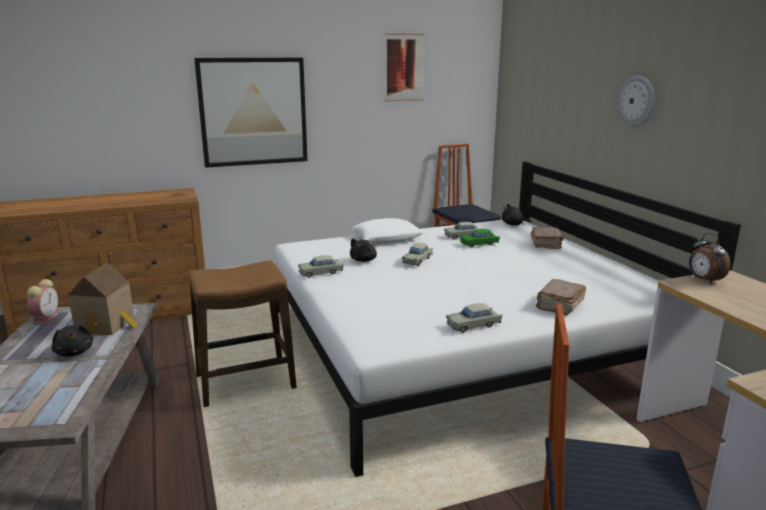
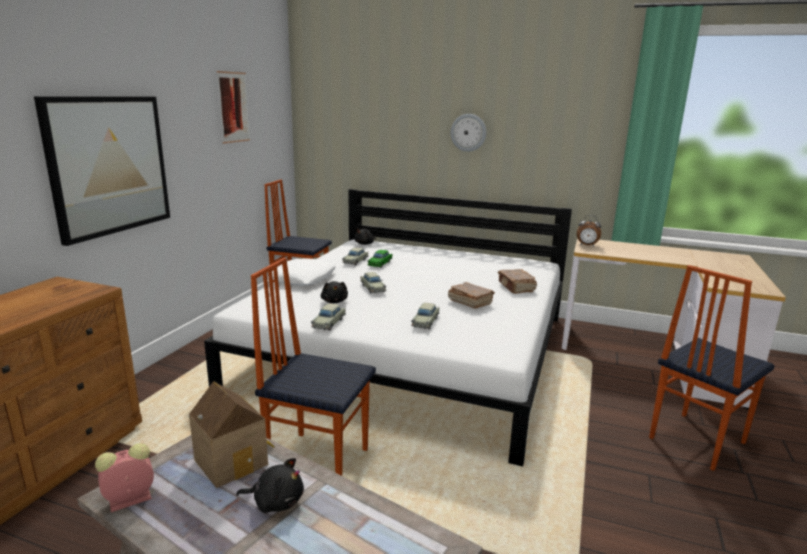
camera: 50 degrees left, 0 degrees up
(46, 318) = (128, 500): alarm clock -> alarm clock turned 75 degrees counterclockwise
(245, 382) = (318, 460): stool -> chair
(473, 325) = (511, 316): beige toy car -> beige toy car (426, 322)
(546, 244) = (419, 252): brown book -> brown book (470, 302)

